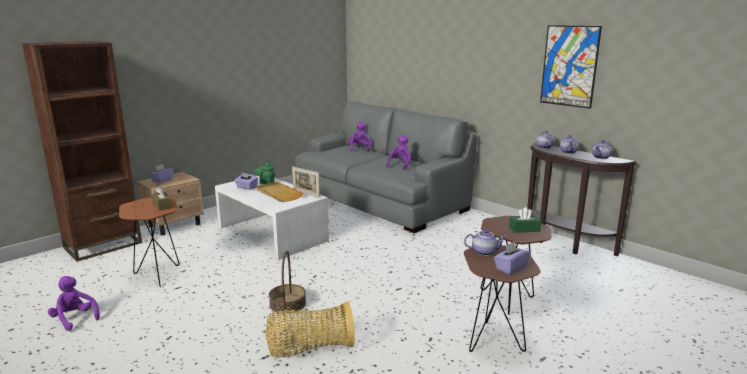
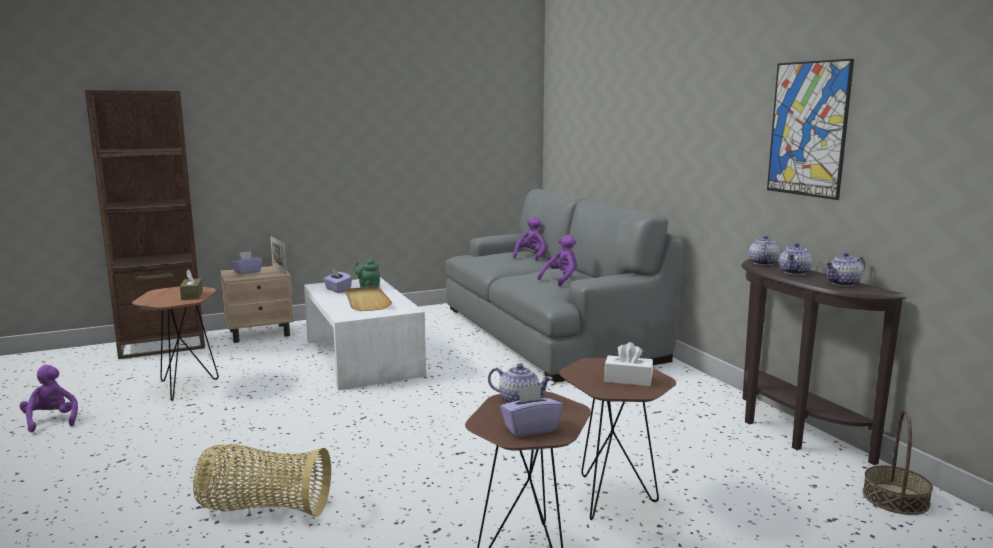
camera: 20 degrees right, 5 degrees down
(287, 304) = (294, 446): basket -> basket (895, 498)
(306, 194) = (401, 304): picture frame -> picture frame (279, 270)
(524, 229) = (628, 379): green tissue box -> white tissue box

